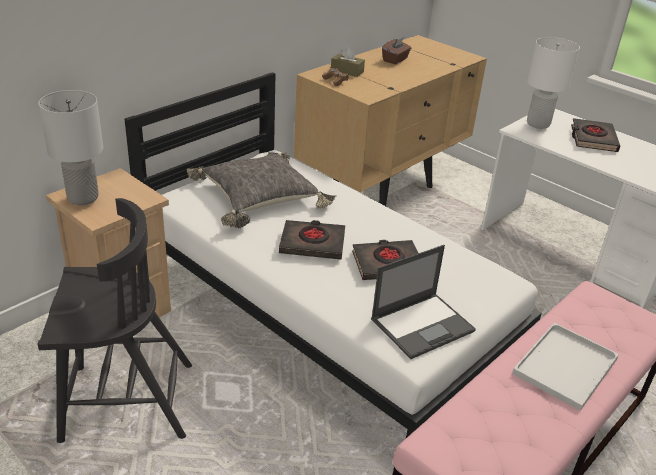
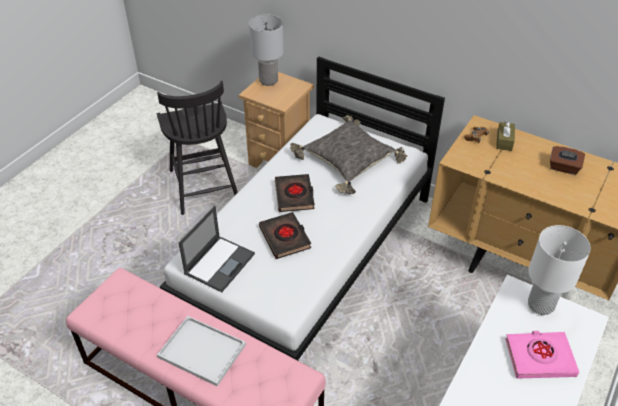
camera: 80 degrees right, 10 degrees up
(423, 324) = (220, 263): laptop -> laptop turned 105 degrees counterclockwise
(593, 139) = (539, 357): black book -> pink book

